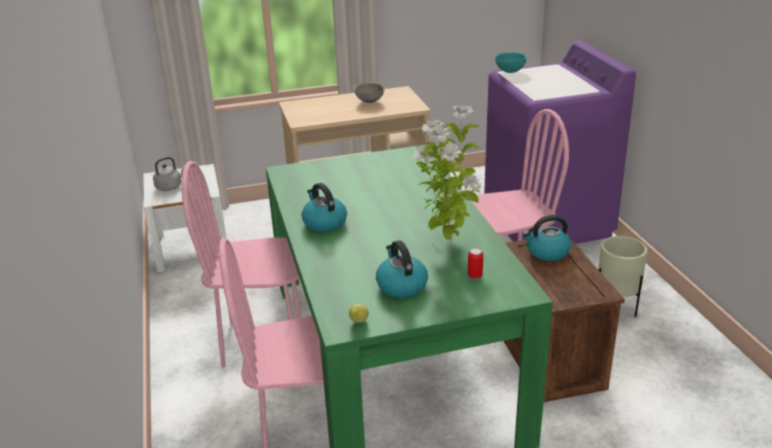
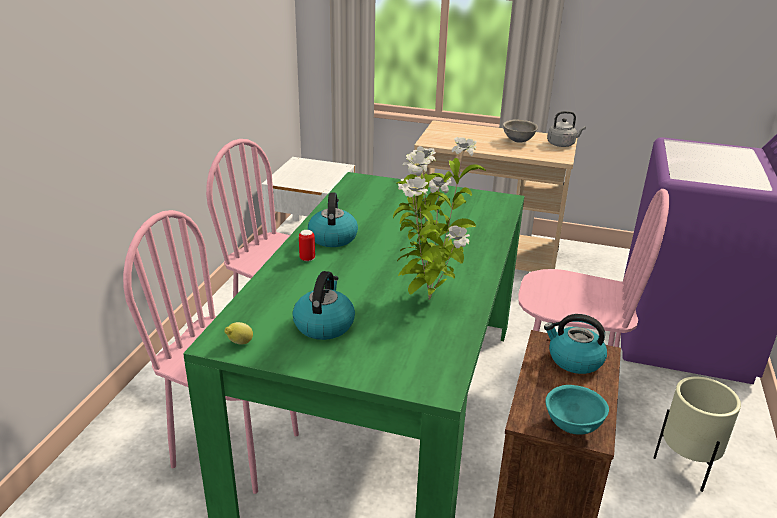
camera: 30 degrees right, 0 degrees up
(170, 187) = (299, 173): grey kettle -> grey kettle (562, 144)
(475, 276) = (409, 346): can -> can (307, 258)
(510, 72) = (679, 143): turquoise bowl -> turquoise bowl (572, 426)

